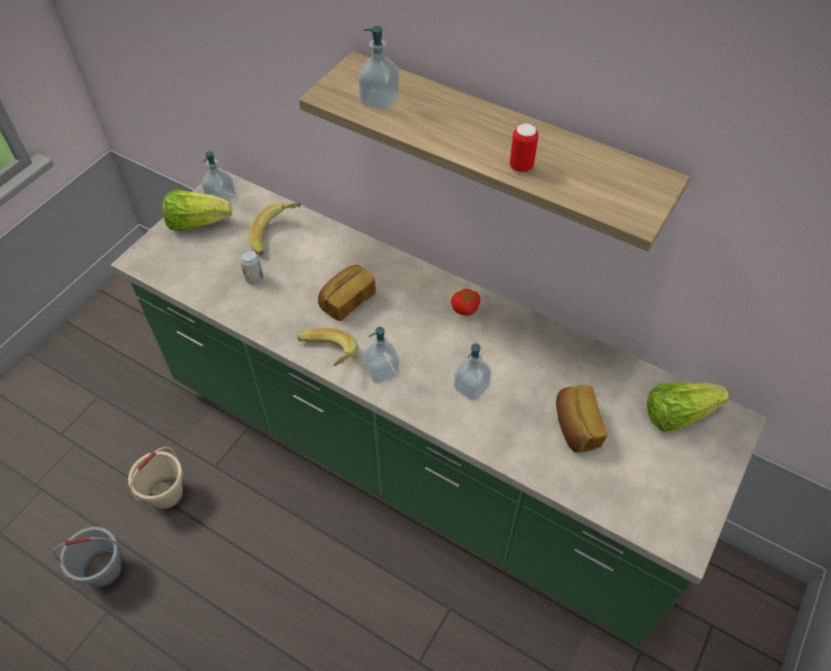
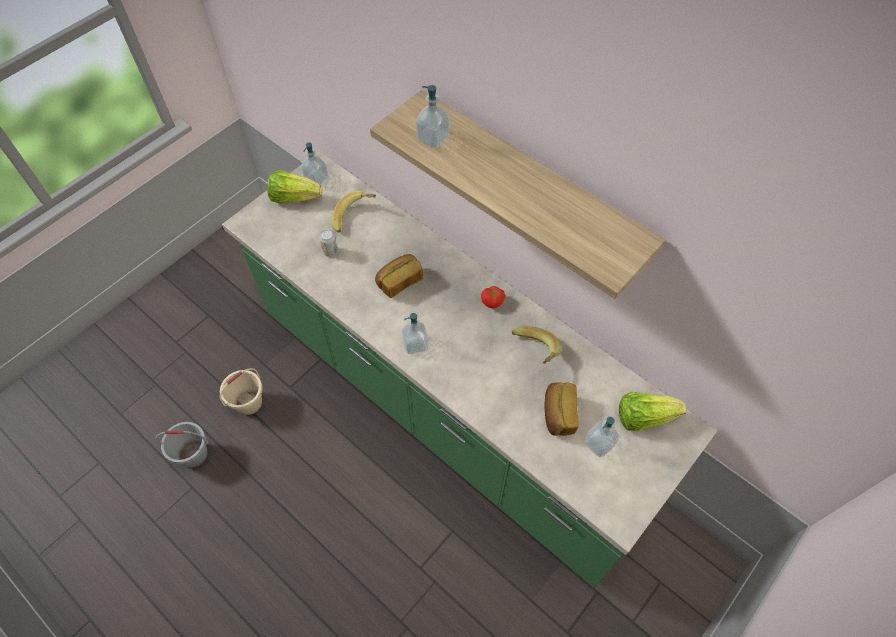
camera: 10 degrees right, 5 degrees up
(327, 358) = (375, 327): banana -> banana (534, 352)
(471, 387) = (483, 368): soap dispenser -> soap dispenser (599, 443)
(521, 166) = (530, 212): can -> none

